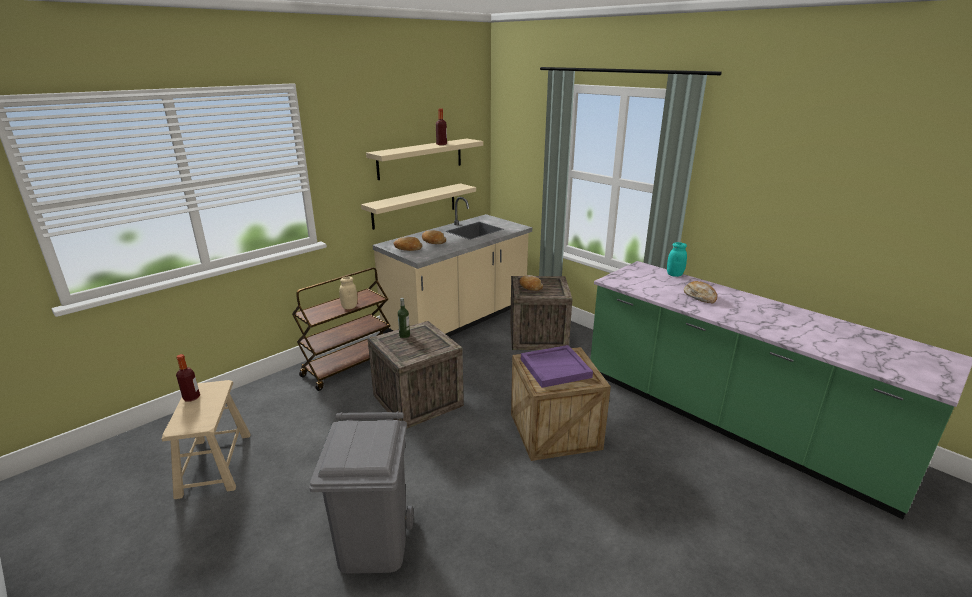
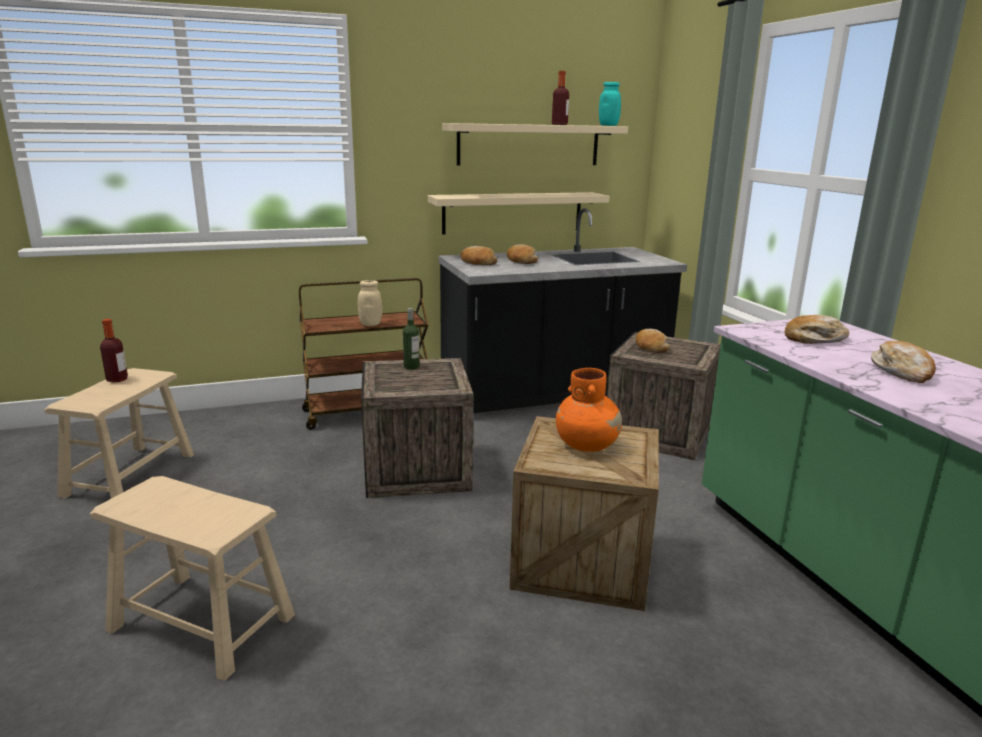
camera: 25 degrees right, 5 degrees down
(374, 545) = (202, 622): grey trash can -> beige stool
(458, 320) = (554, 391): beige counter -> black counter
(555, 368) = (587, 445): purple tray -> orange vase
(647, 281) = (814, 339): none -> bread
(674, 274) = (881, 339): turquoise jar -> turquoise jar (608, 125)

